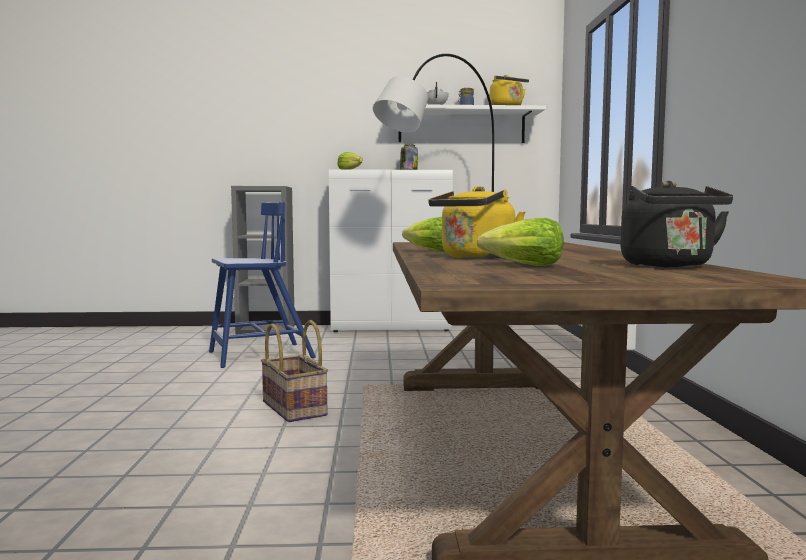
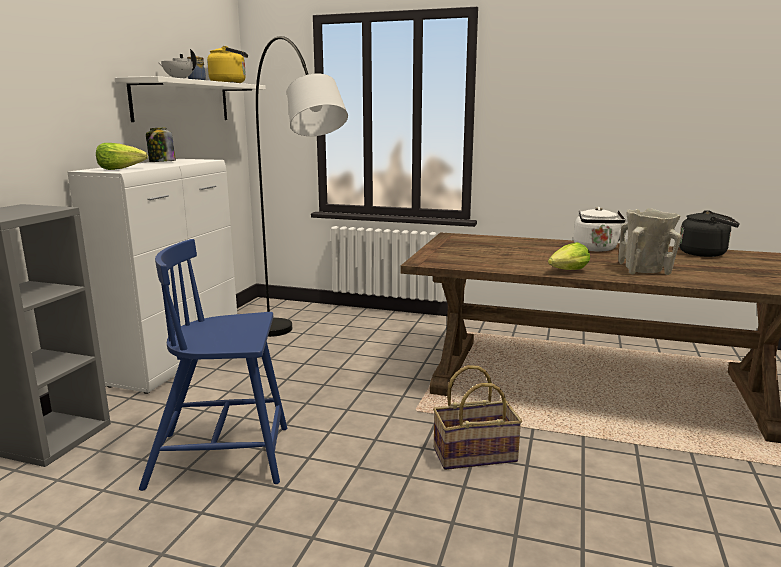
camera: 70 degrees left, 10 degrees up
(259, 355) = (223, 457): blue chair -> blue chair turned 90 degrees counterclockwise
(475, 258) = (645, 271): yellow kettle -> beige vase
(523, 266) = (713, 271): lettuce -> none
(580, 253) = (596, 249): none -> white kettle

